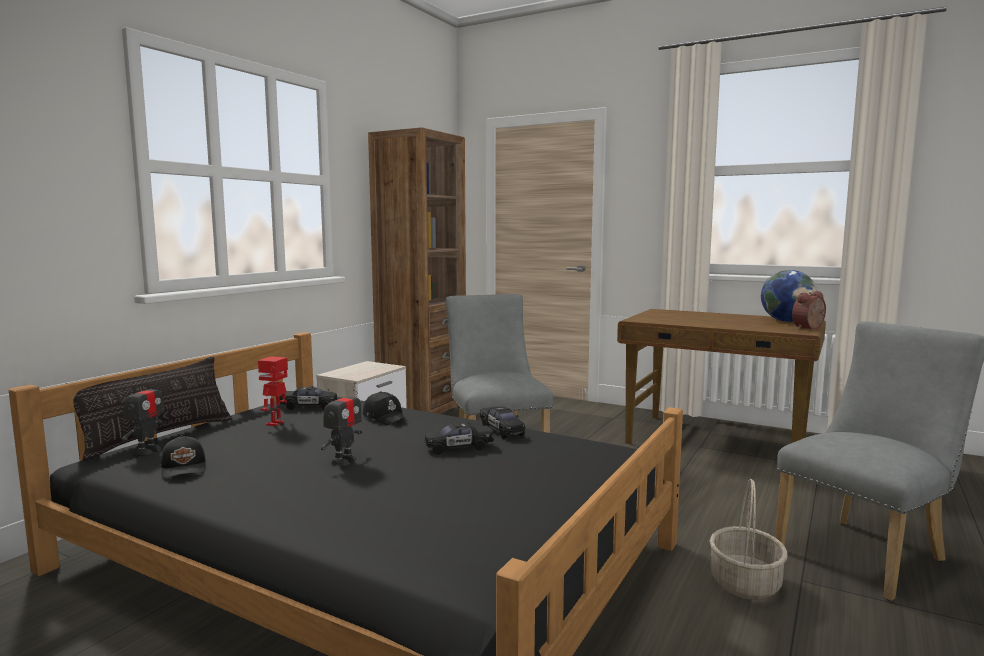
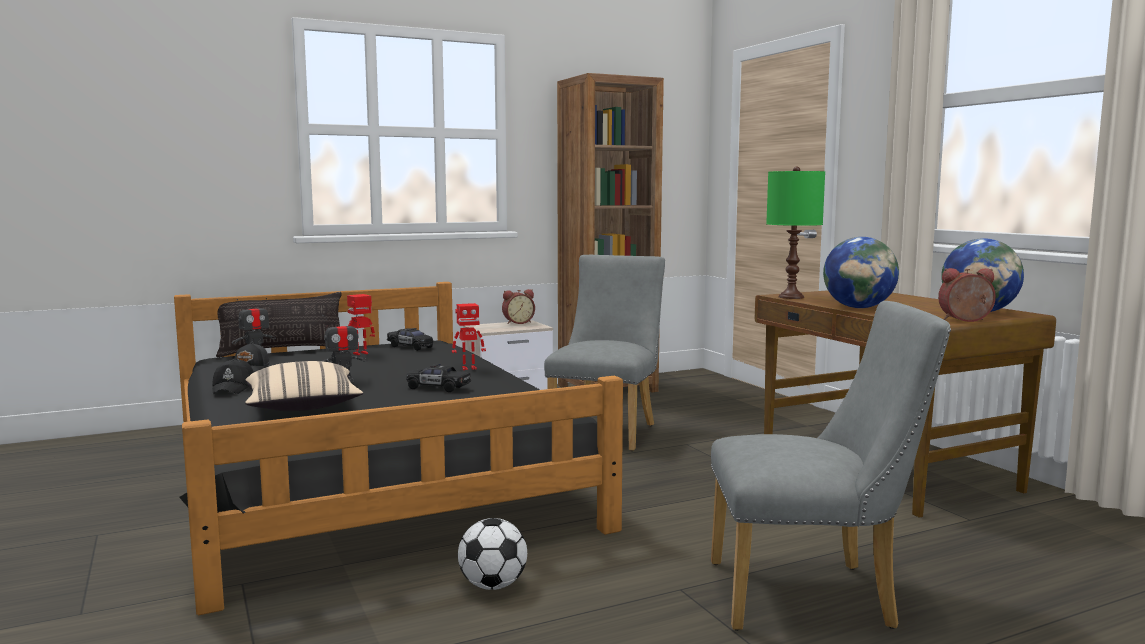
camera: 35 degrees right, 0 degrees up
(362, 365) = (518, 322): none -> alarm clock
(385, 417) = (443, 361): black cap -> black cap (234, 388)
(388, 505) = (302, 408): none -> beige pillow
(428, 420) = (468, 368): none -> toy robot
(502, 430) = (503, 383): black toy car -> none
(649, 321) = (791, 297): none -> green table lamp
(694, 635) = (493, 586): none -> football
(720, 325) = (858, 307): none -> globe
(744, 583) = (618, 573): basket -> none

